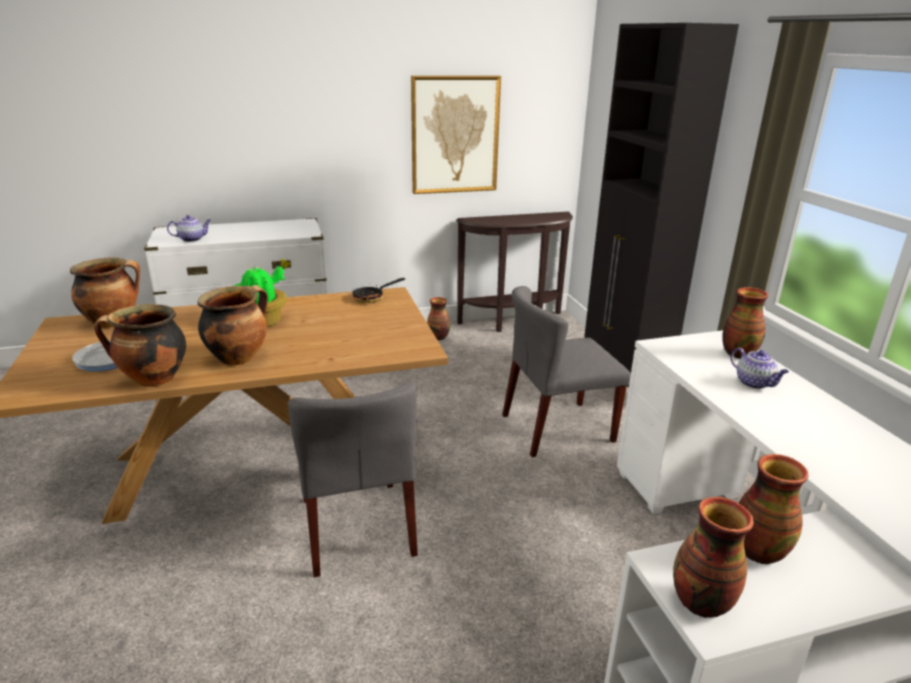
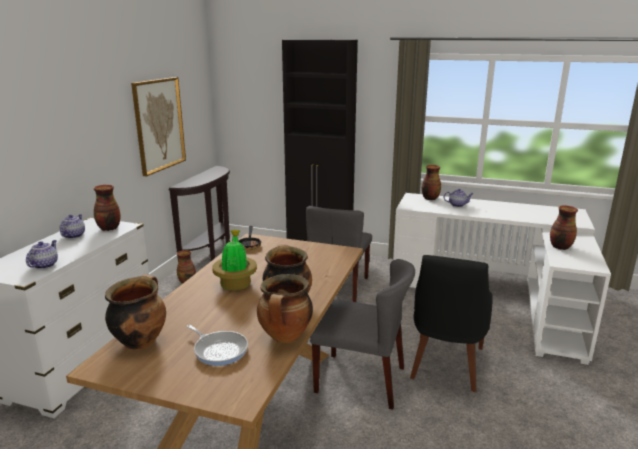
camera: 55 degrees left, 5 degrees down
(265, 227) = (74, 235): none -> teapot
(462, 598) = (446, 365): none -> black chair
(700, 602) = (583, 264): vase -> vase (108, 228)

